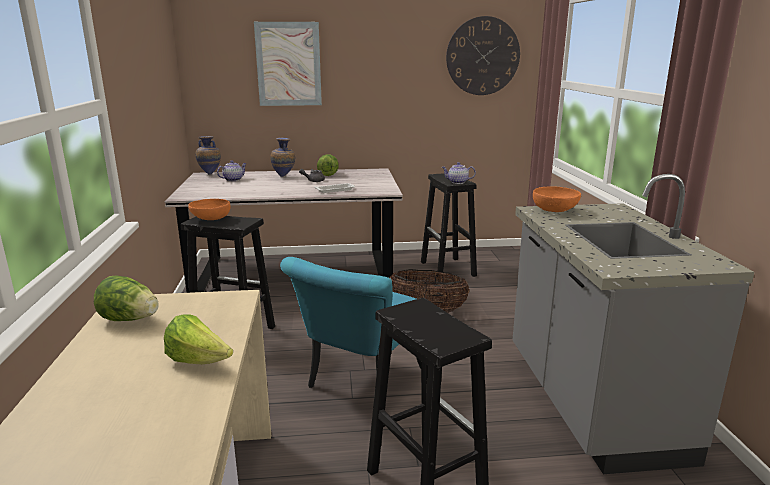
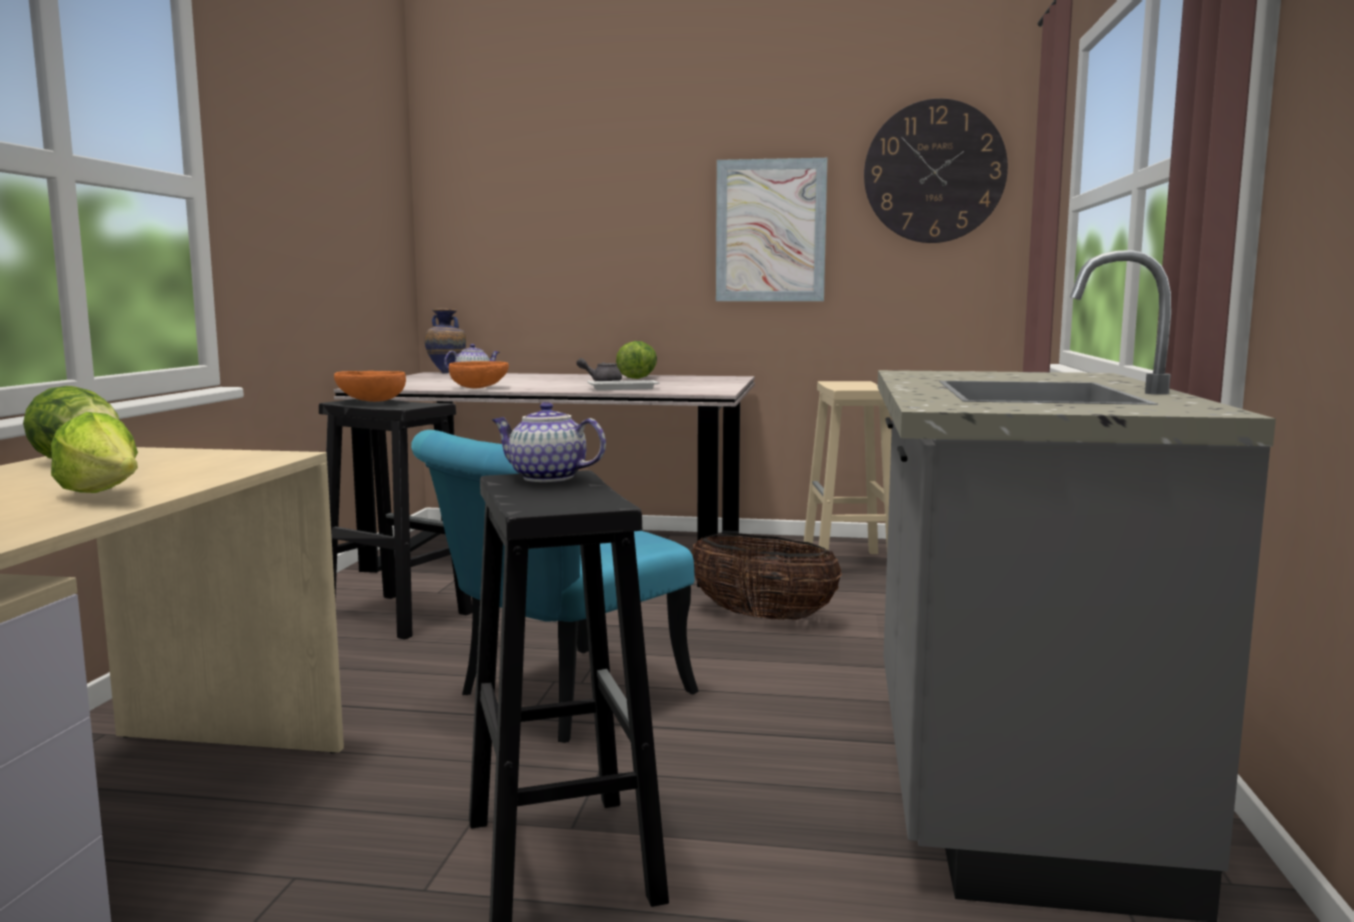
camera: 15 degrees right, 10 degrees down
(284, 176) = (560, 377): vase -> none
(288, 64) = (586, 191): picture -> picture (770, 231)
(448, 269) = (849, 565): black stool -> beige stool
(457, 182) = (858, 387): teapot -> teapot (546, 478)
(555, 210) = (949, 373): orange bowl -> orange bowl (480, 388)

